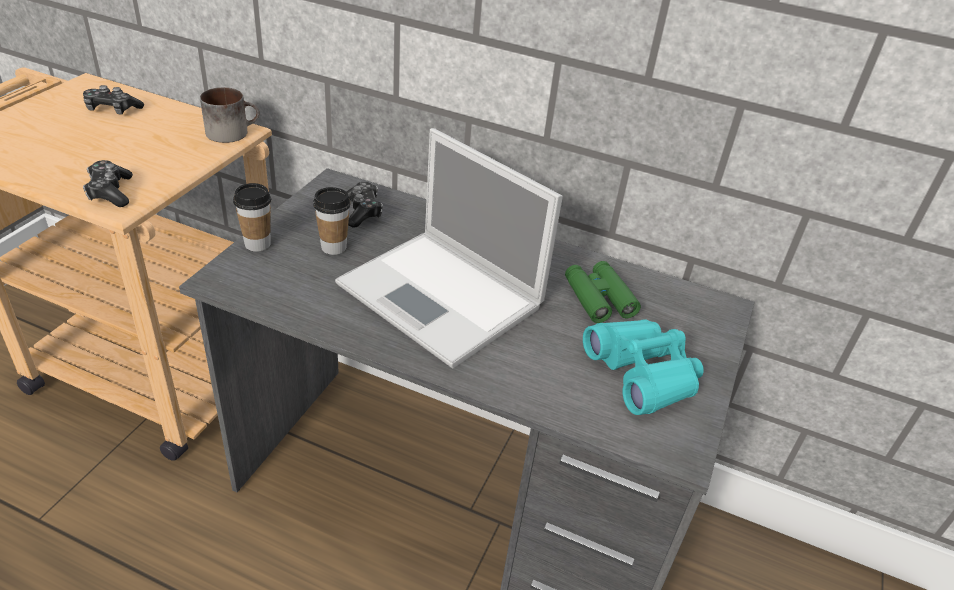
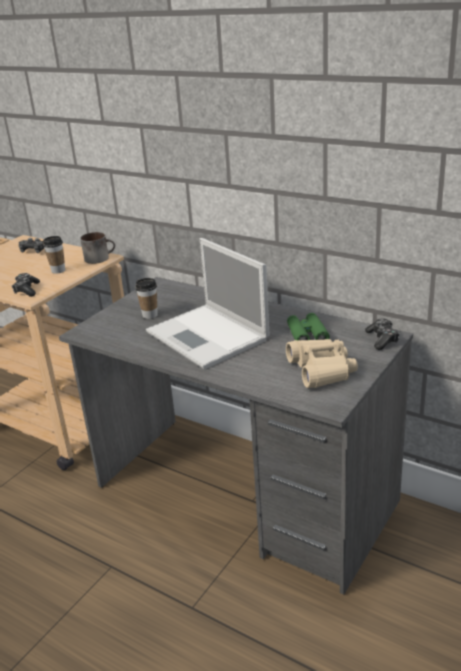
camera: 15 degrees right, 10 degrees down
(257, 244) = (106, 315): cup -> cup (58, 270)
(362, 211) = (171, 297): game controller -> game controller (382, 339)
(642, 374) = (321, 370): turquoise binoculars -> beige binoculars

